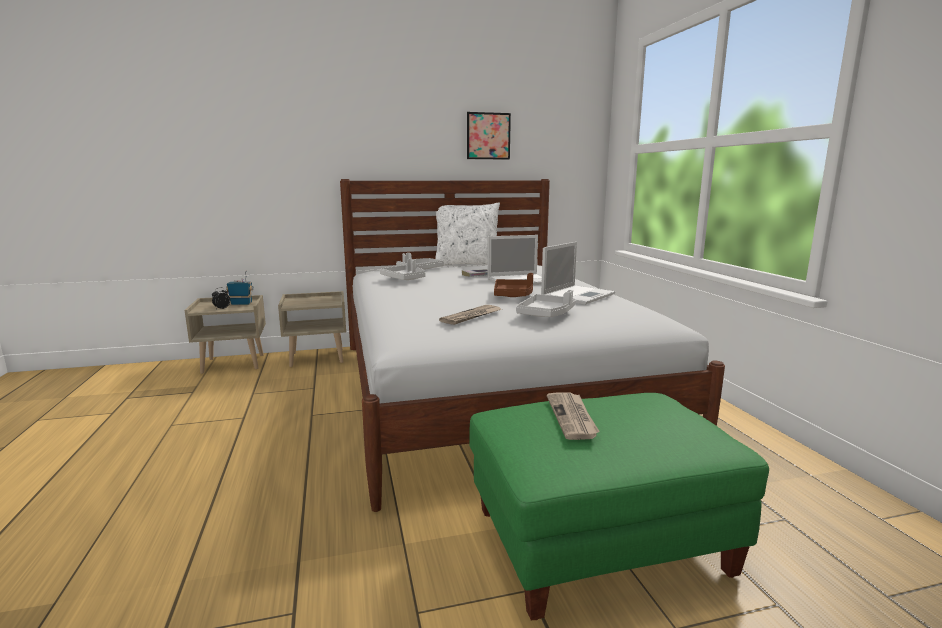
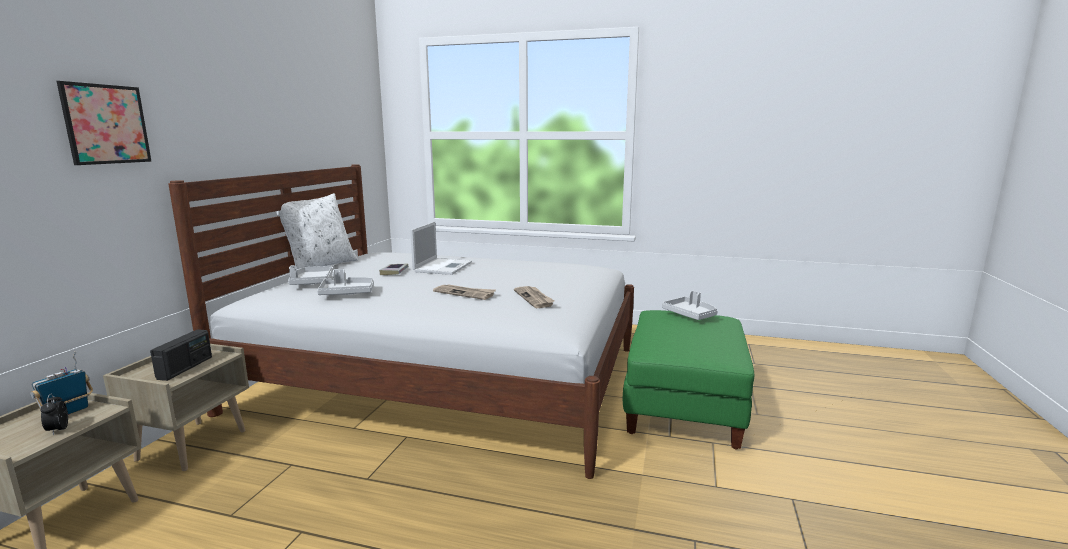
camera: 60 degrees left, 0 degrees up
(309, 303) = (185, 368): none -> radio
(488, 136) = (303, 119): picture -> picture (106, 124)
(513, 295) = (489, 277): brown tray -> none
(546, 314) = (557, 282): grey tray -> grey tray (690, 315)
(572, 417) = (676, 333): newspaper -> newspaper (465, 293)
(578, 295) = (519, 265): laptop -> none

